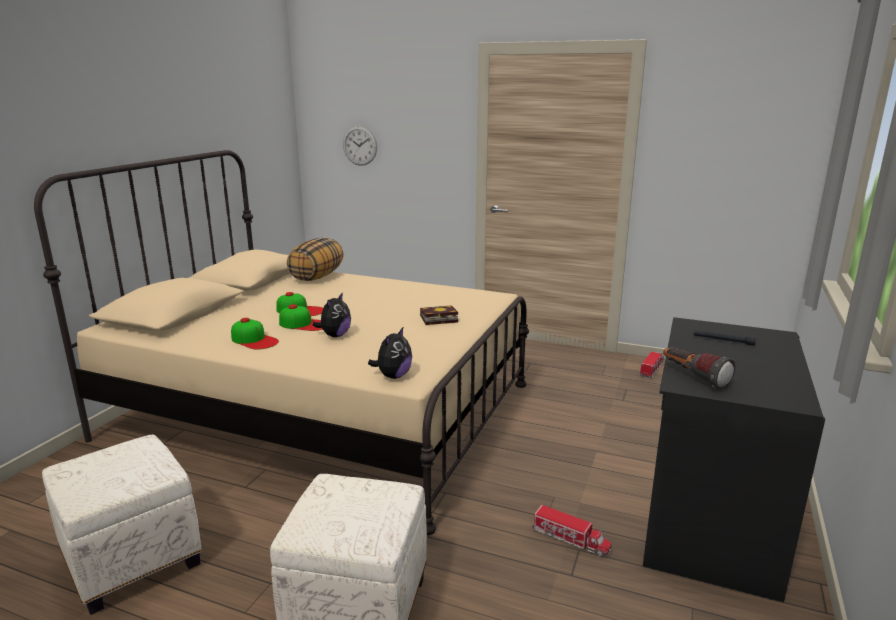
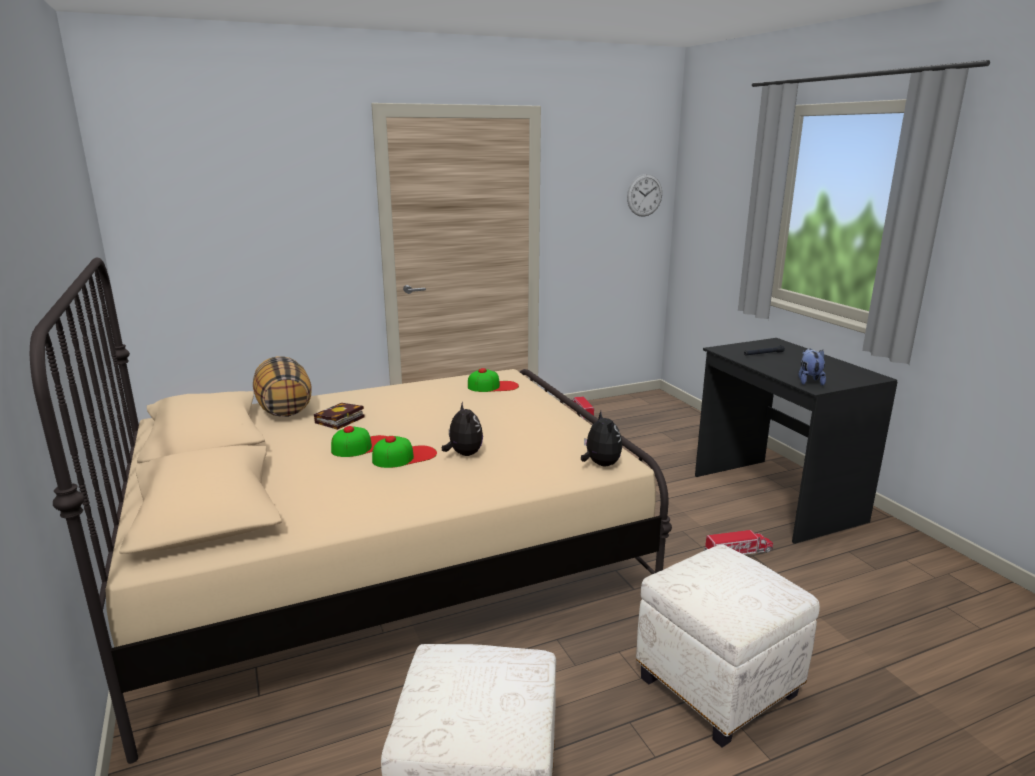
camera: 45 degrees left, 0 degrees up
(254, 340) = (396, 490): cap -> cap (493, 386)
(360, 145) = (216, 234): wall clock -> wall clock (644, 195)
(437, 319) = (511, 408): book -> book (339, 421)
(693, 378) = (809, 381): flashlight -> plush toy

